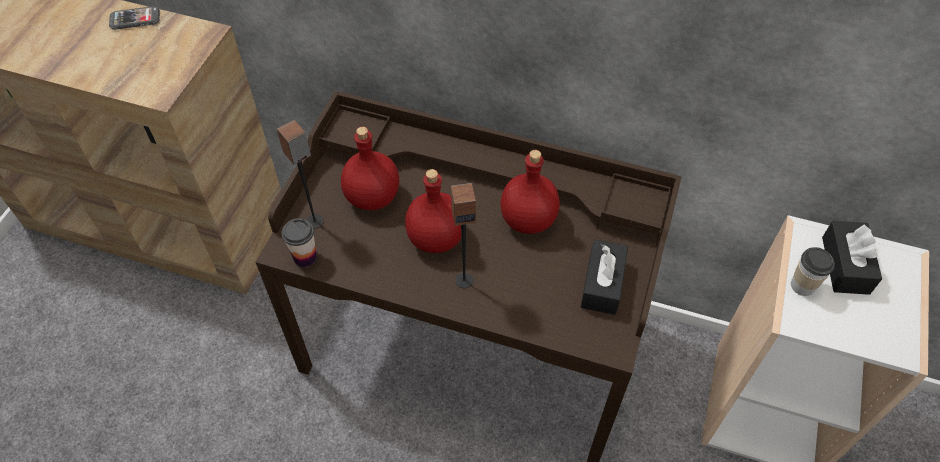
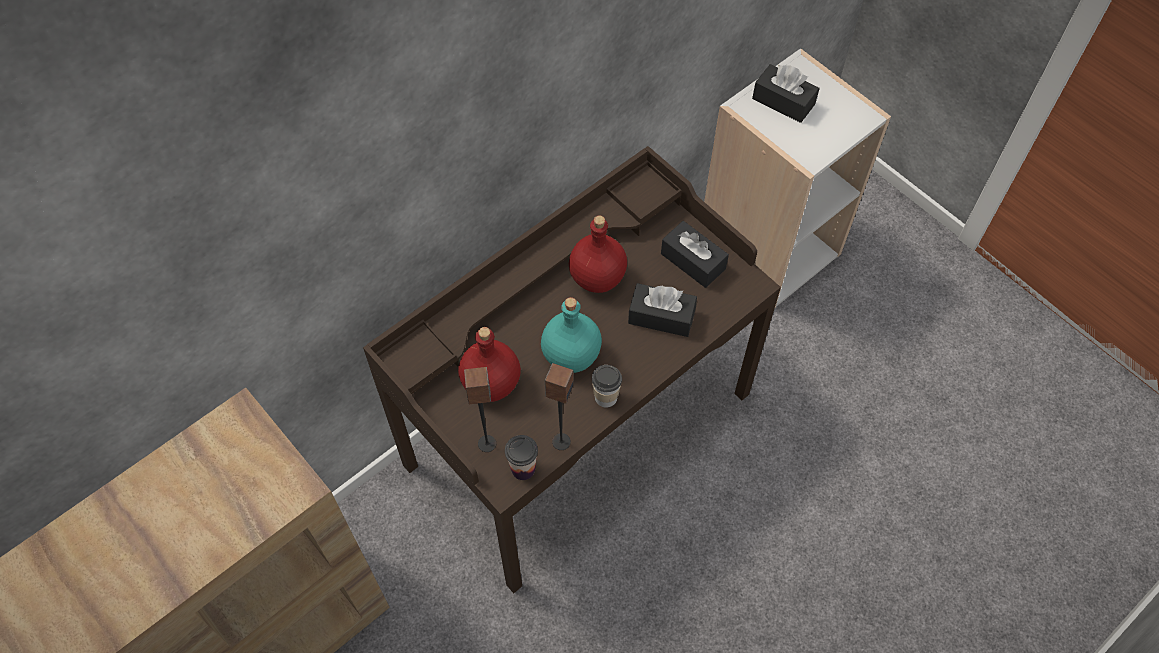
camera: 60 degrees left, 5 degrees up
(135, 19) = (160, 475): phone -> none
(435, 238) = (570, 356): red bottle -> turquoise bottle
(464, 280) = (628, 355): speaker -> speaker (561, 441)
(523, 287) = (661, 317): none -> black tissue box
(802, 285) = (784, 136): cup -> cup (606, 397)

